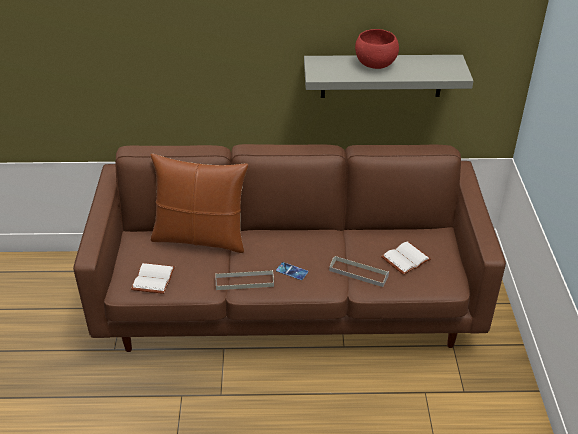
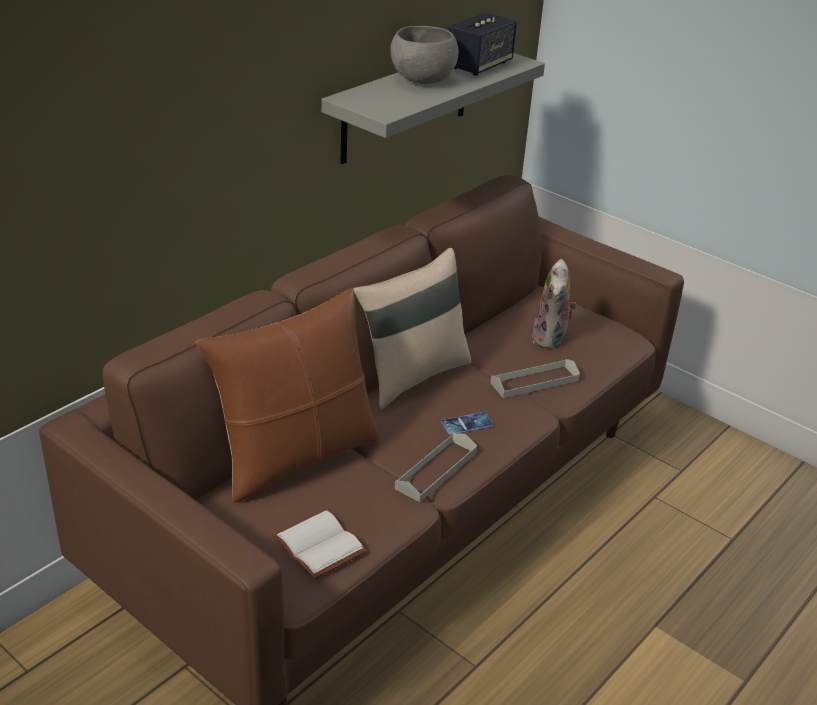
camera: 50 degrees left, 5 degrees down
(305, 233) = (411, 375): none -> beige pillow
(375, 65) = (422, 81): red bowl -> grey bowl
(405, 258) = (551, 339): white book -> plush toy
(426, 67) = (479, 66): none -> speaker

